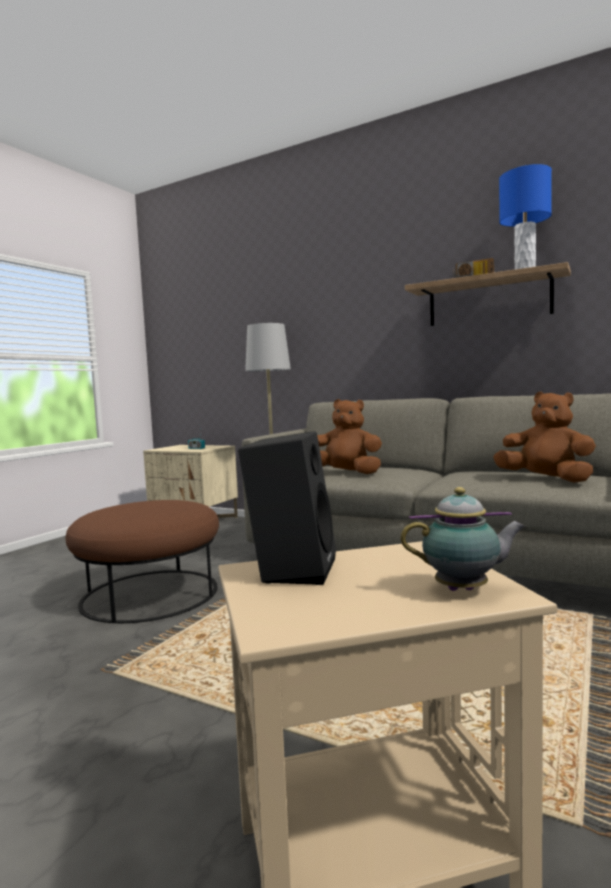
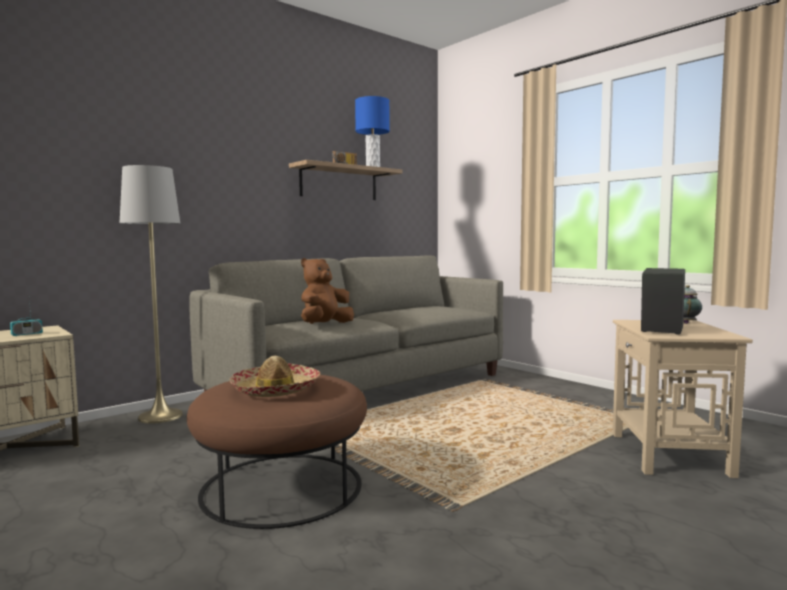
camera: 70 degrees left, 0 degrees up
(130, 510) = (275, 390): none -> hat
(546, 479) = (436, 309): brown plush toy -> none

